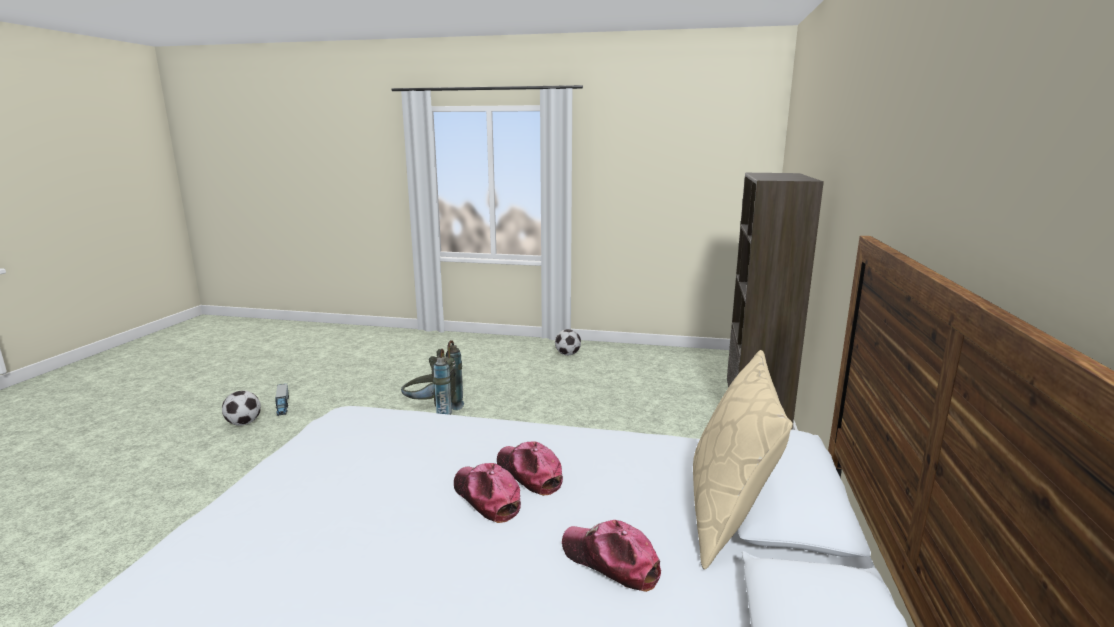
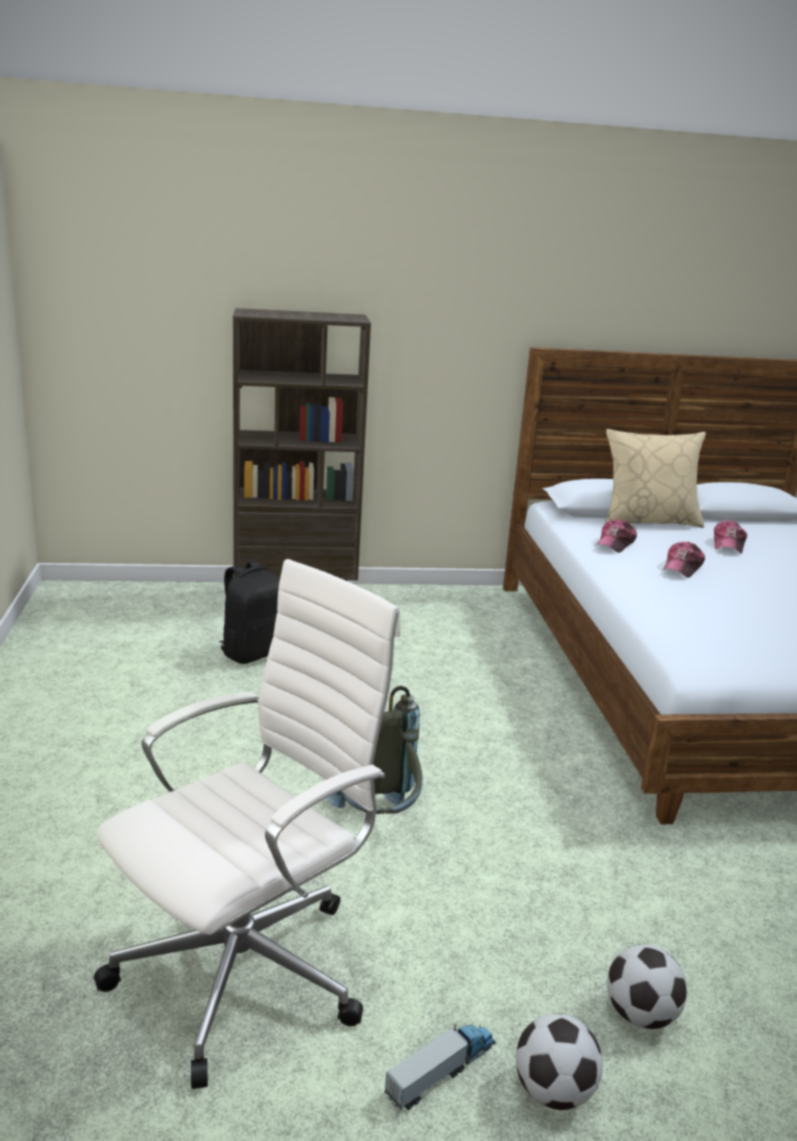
camera: 110 degrees left, 5 degrees up
(372, 381) = (248, 967): none -> white office chair
(486, 498) = (727, 576): cap -> cap (615, 544)
(567, 354) = (49, 730): football -> football (640, 1015)
(646, 403) = (254, 652): none -> black backpack

